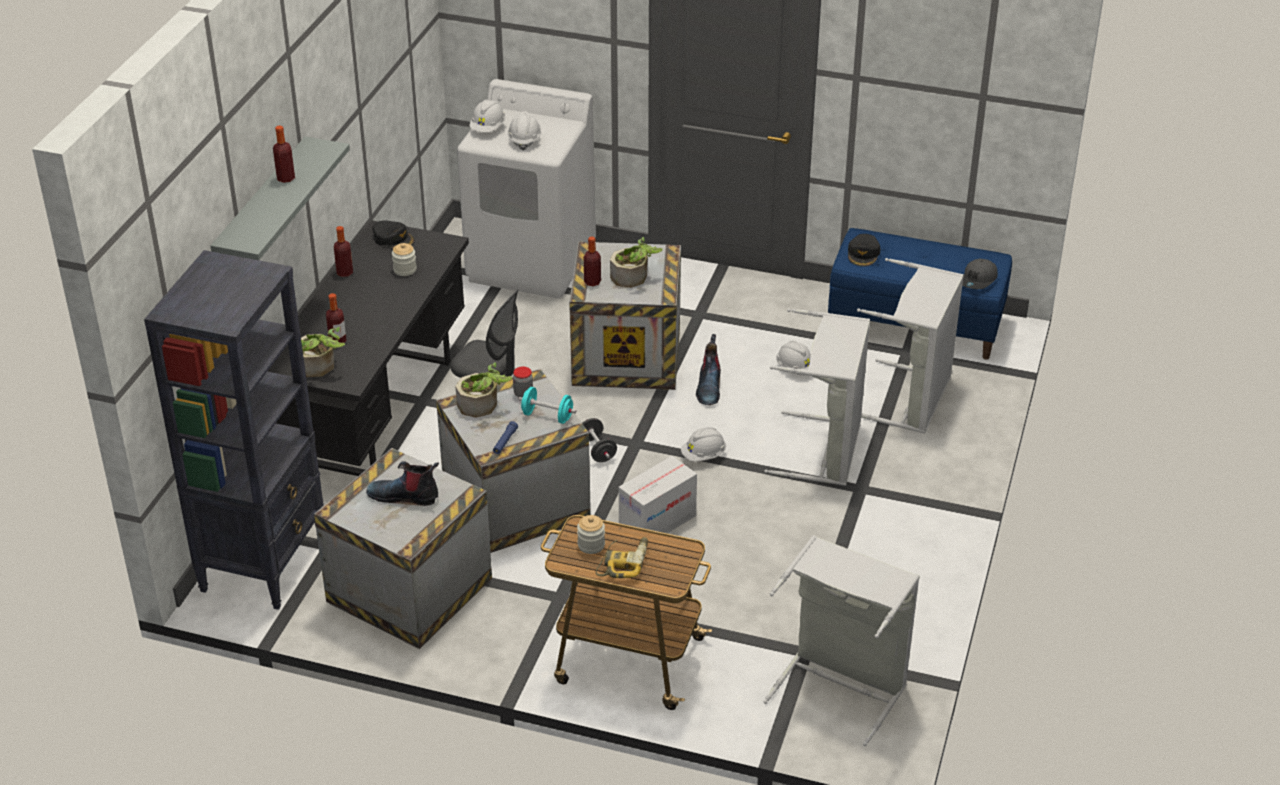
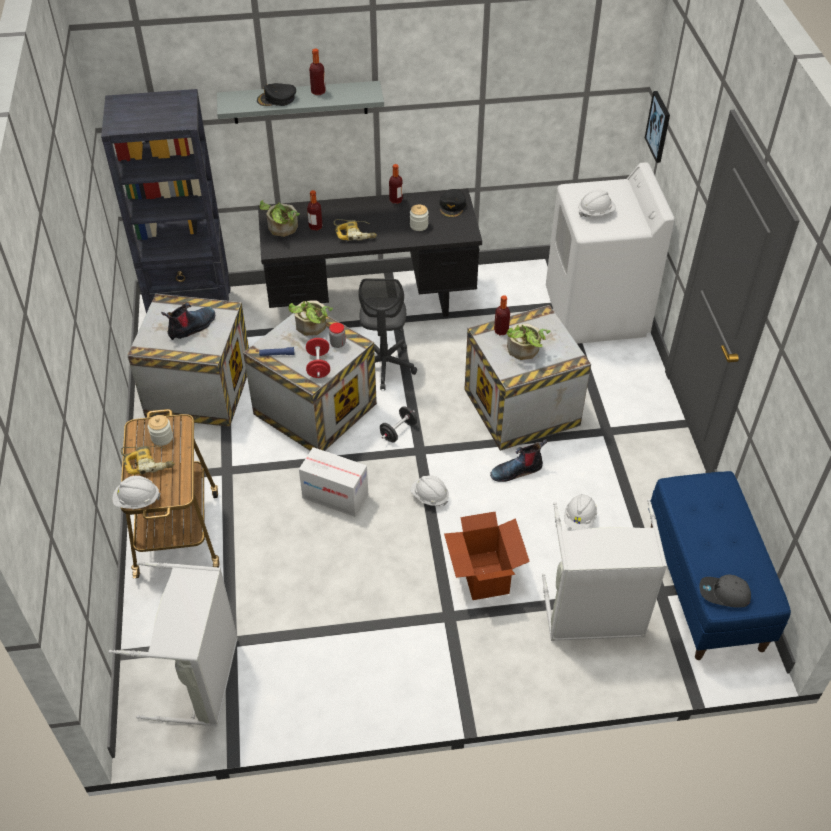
camera: 65 degrees right, 10 degrees up
(377, 316) = (355, 233): none -> power drill
(404, 496) = (192, 327): boot -> boot turned 60 degrees clockwise
(488, 128) = (596, 189): white hard hat -> white hard hat (137, 500)
(491, 35) = (659, 126): none -> picture
(547, 416) = (318, 366): turquoise dumbbell -> red dumbbell
(826, 451) = (483, 575): grey laundry basket -> cardboard box
(863, 254) = (698, 493): black cap -> black cap (277, 99)

